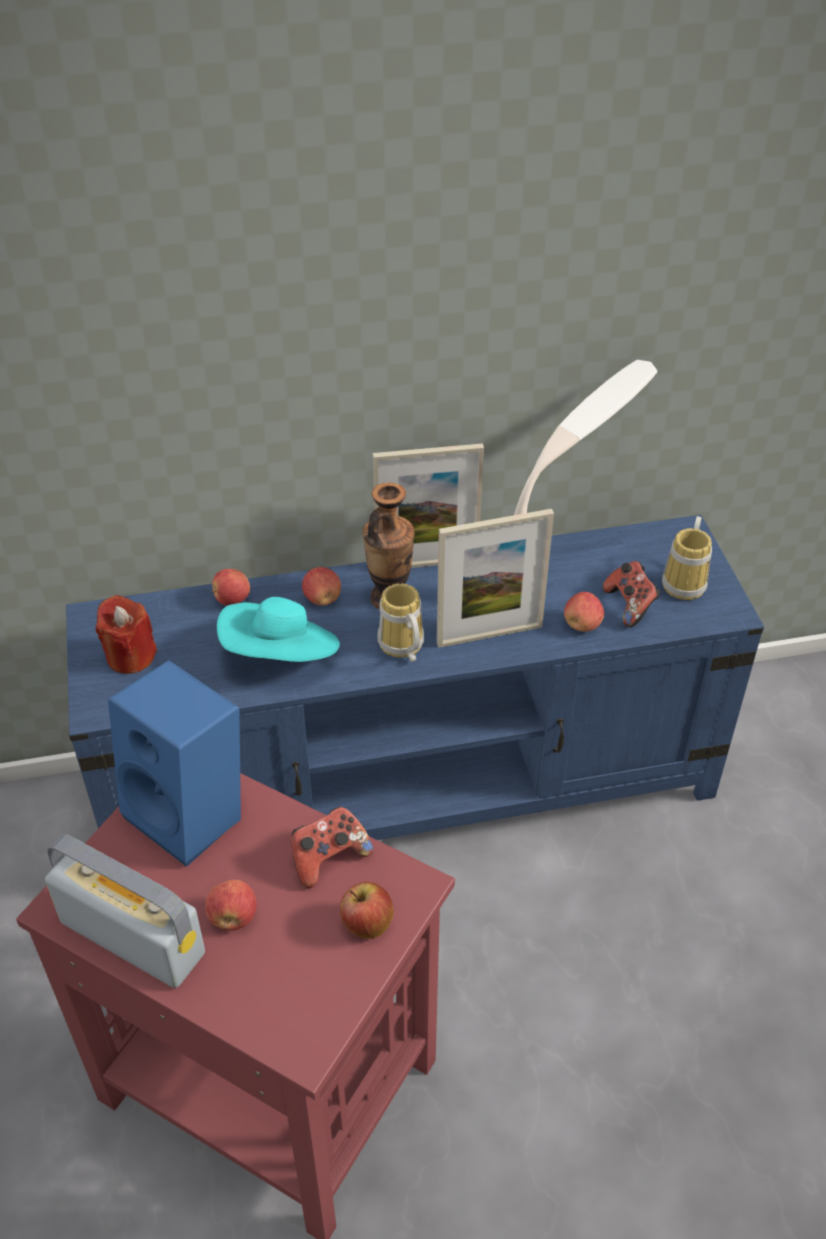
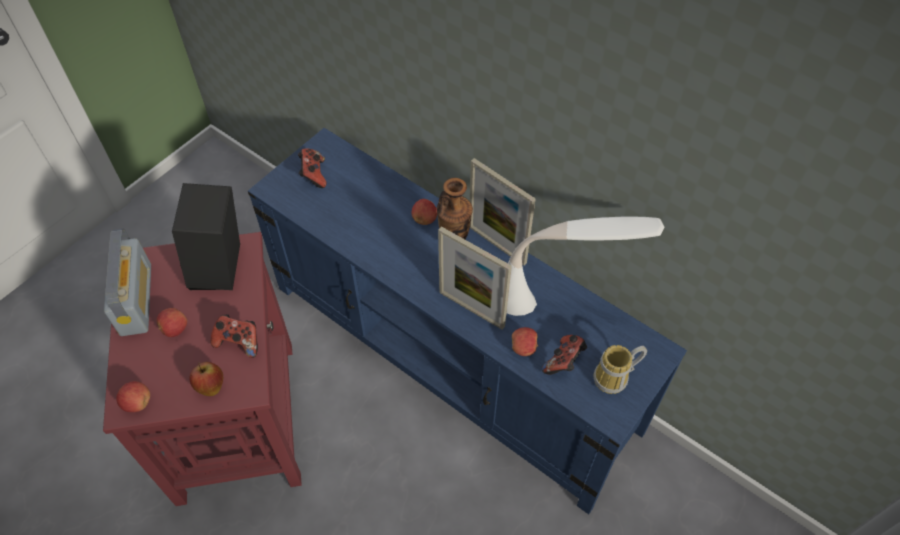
camera: 50 degrees right, 10 degrees up
(130, 656) = (313, 175): red candle -> game controller
(192, 814) = (222, 269): blue speaker -> black speaker
(232, 599) = (387, 184): apple -> apple (137, 403)
(281, 656) = (369, 231): turquoise hat -> none
(401, 648) = (423, 276): mug -> none

